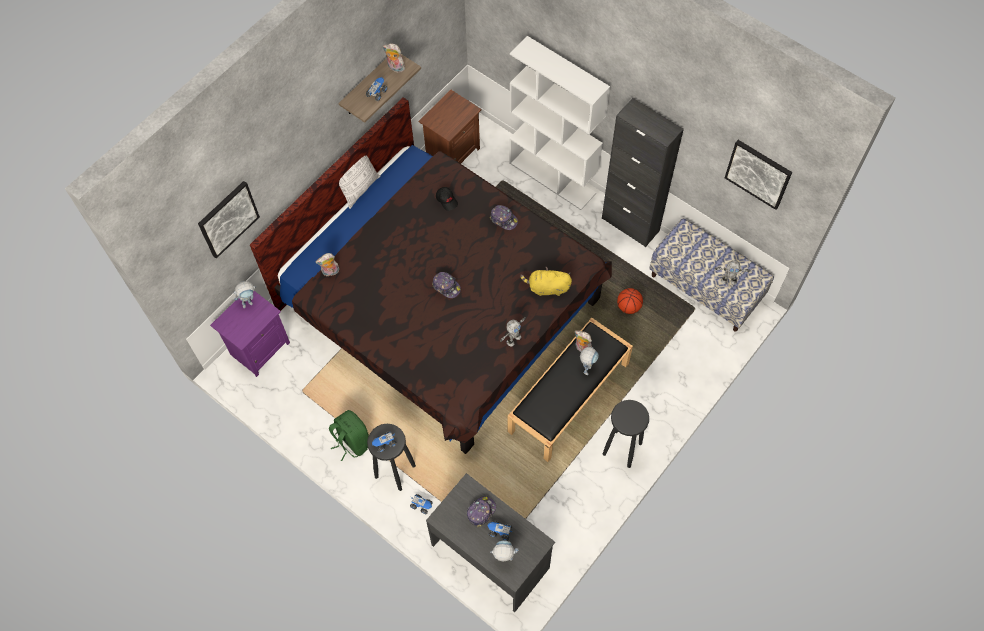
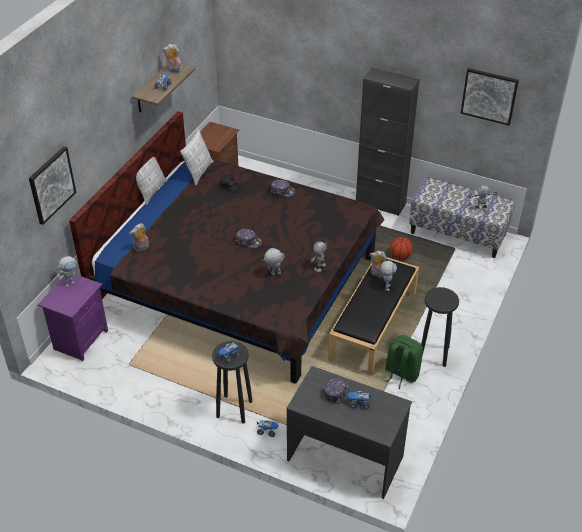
camera: 15 degrees left, 20 degrees down
(352, 442) = (186, 394): green backpack -> green backpack (401, 373)
(418, 171) = (199, 172): none -> pillow
(504, 558) = (370, 423): toy robot -> toy robot (273, 274)
(547, 288) = (335, 229): yellow plush toy -> none
(553, 178) = (306, 184): white bookcase -> none

